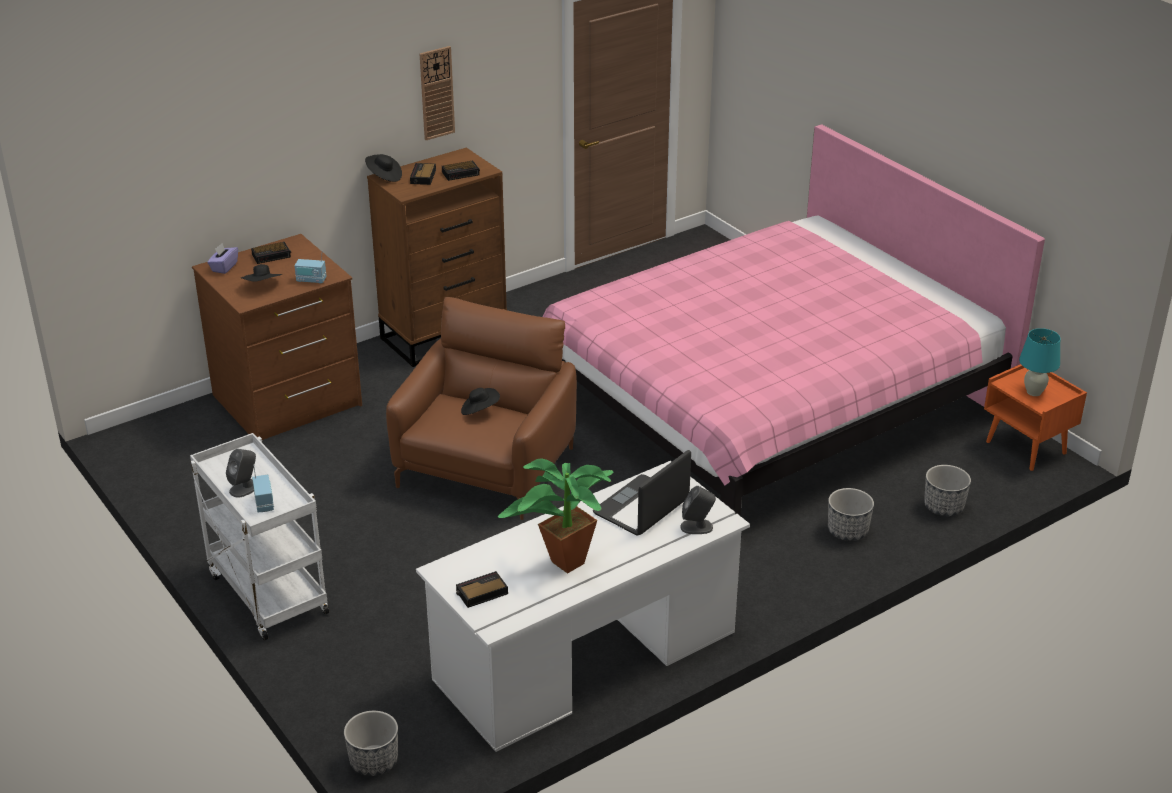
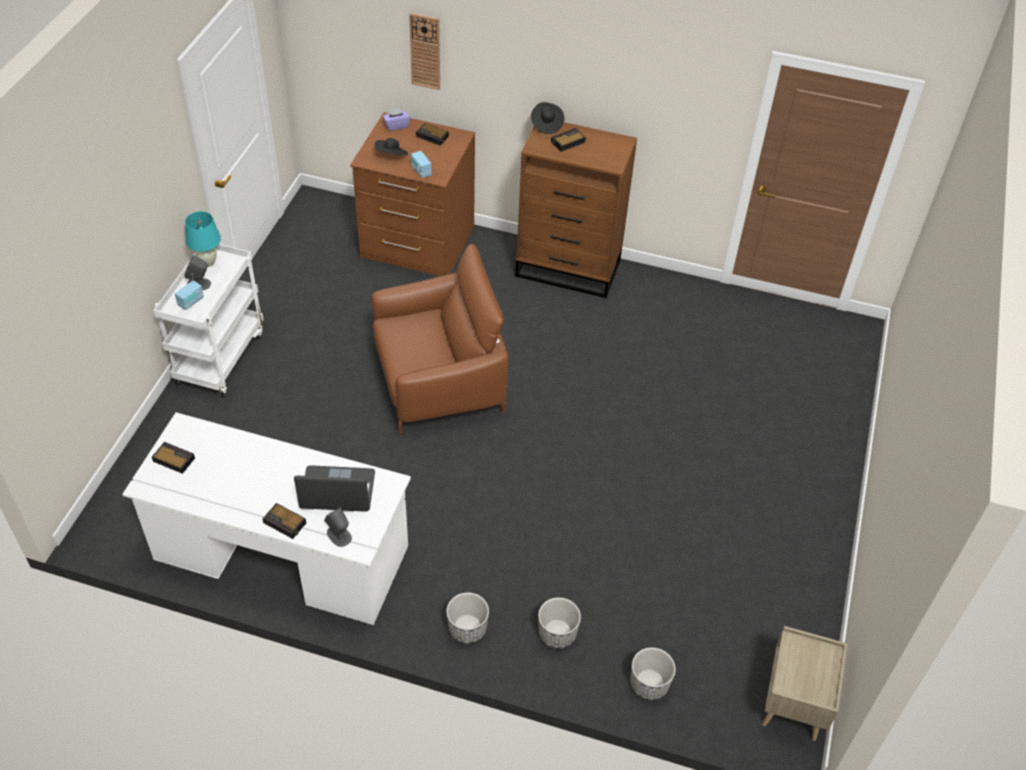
camera: 50 degrees right, 15 degrees up
(373, 761) = (106, 504): planter -> planter (467, 628)
(436, 93) = (619, 81): wall clock -> wall clock (425, 51)
(461, 173) = (594, 156): alarm clock -> alarm clock (285, 523)
(480, 410) = (431, 340): black hat -> none
(560, 564) = (236, 482): potted plant -> none
(770, 405) = (675, 497): pink bed -> none
(1027, 448) = (793, 706): orange nightstand -> beige nightstand
(1034, 392) = (800, 670): turquoise table lamp -> turquoise table lamp (208, 263)

